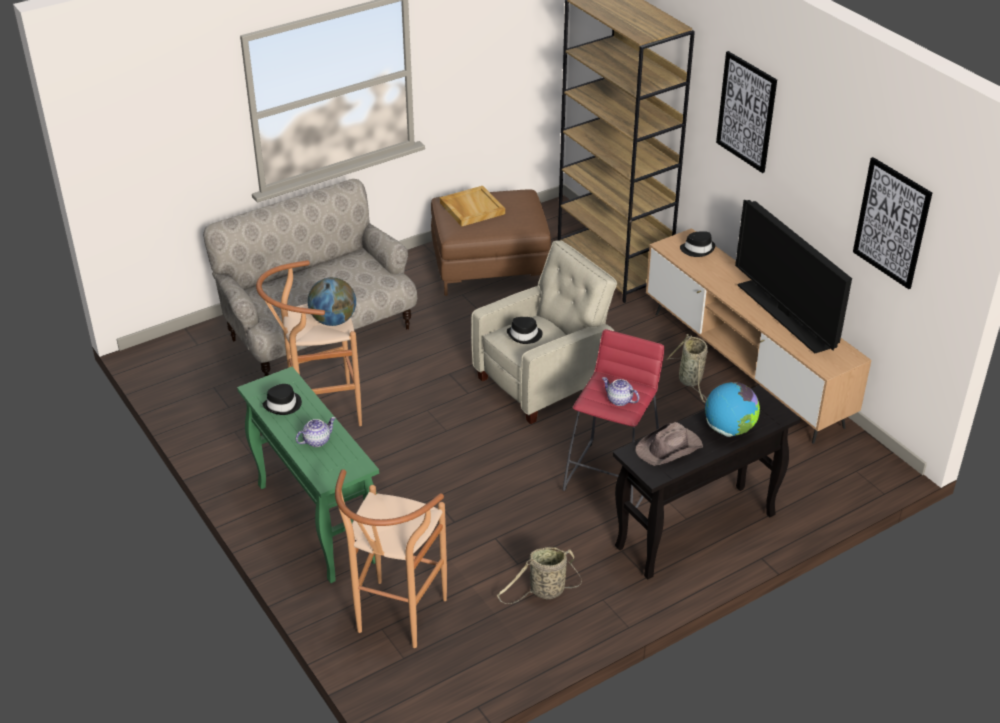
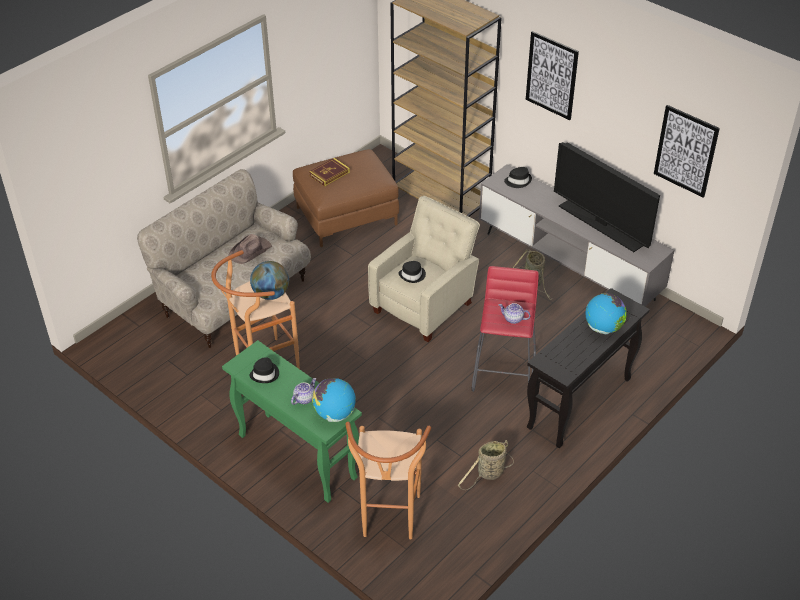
camera: 15 degrees left, 5 degrees up
(345, 464) = (335, 414): none -> globe
(471, 208) = (329, 174): beige tray -> book
(669, 448) = (567, 351): brown hat -> brown hat (250, 251)
(744, 368) = (567, 266): brown tv stand -> grey tv stand

